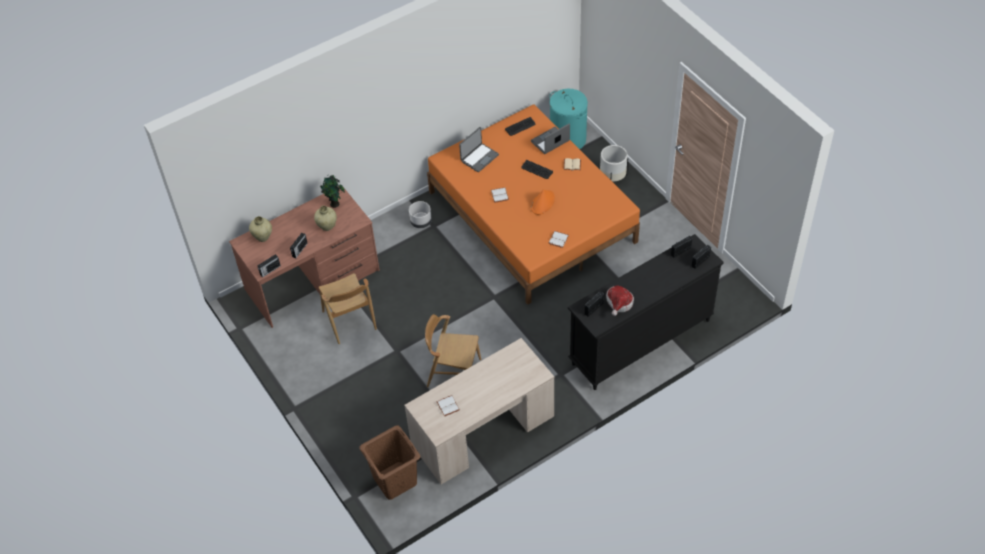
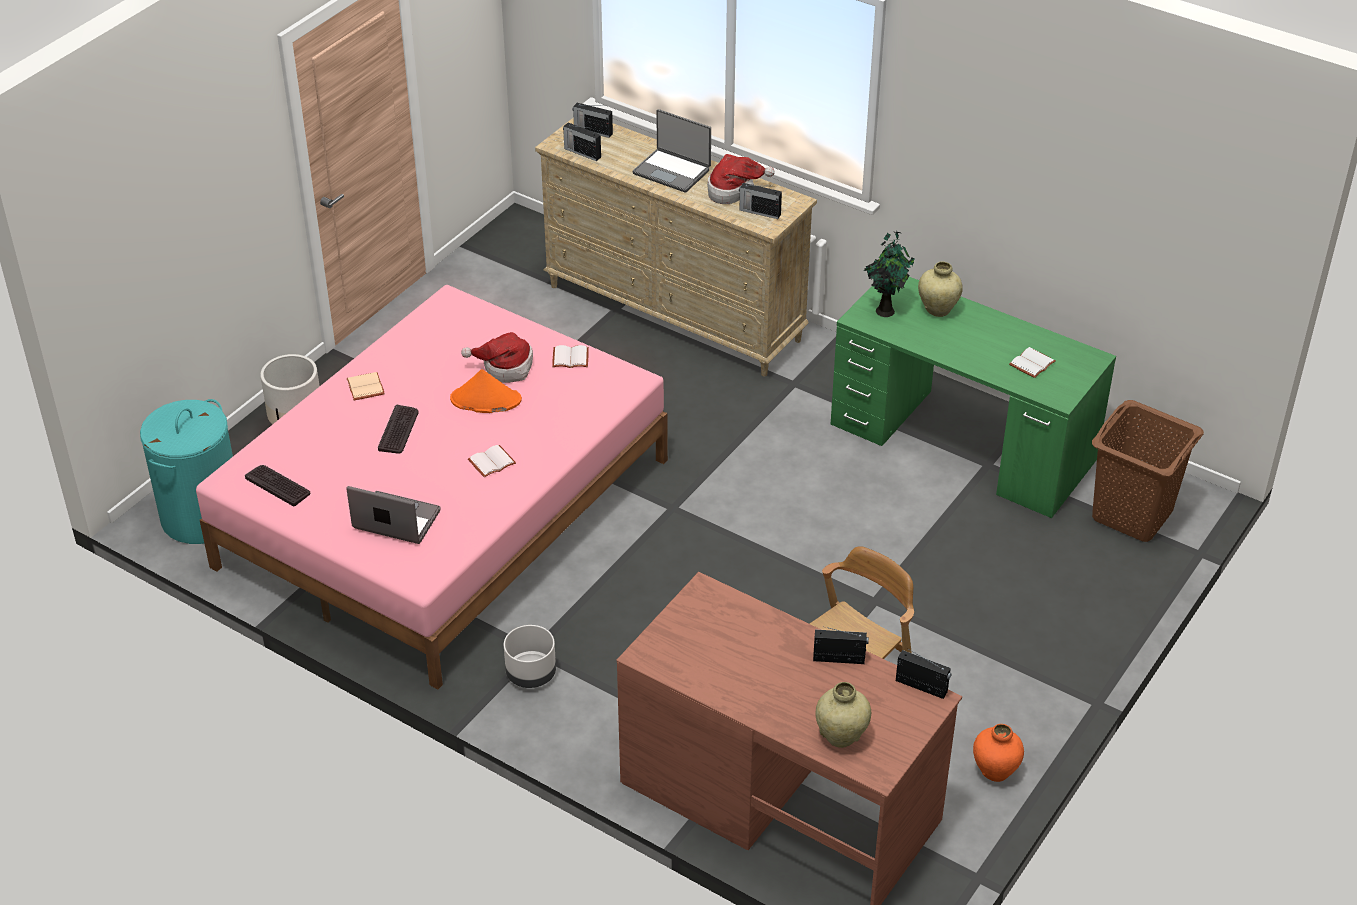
camera: 115 degrees left, 10 degrees down
(282, 355) = (995, 771): none -> orange vase
(327, 226) = (749, 638): beige vase -> beige vase (937, 310)
(335, 204) = (680, 647): potted plant -> potted plant (885, 310)
(454, 372) = (873, 510): brown chair -> none
(482, 430) = (962, 442): beige desk -> green desk
(532, 216) = (444, 512): orange bed -> pink bed
(550, 142) = (309, 431): laptop -> laptop (672, 171)
(562, 215) = (505, 368): none -> hat
(640, 342) = (675, 314): black dresser -> beige dresser

